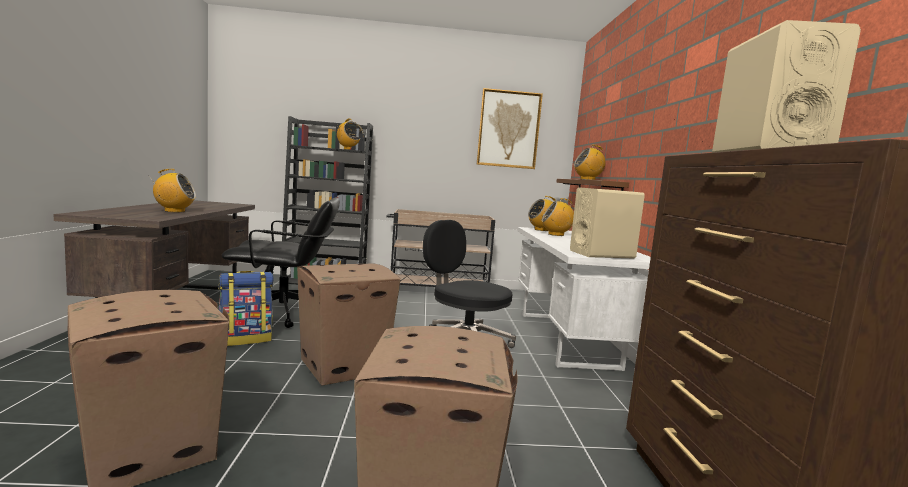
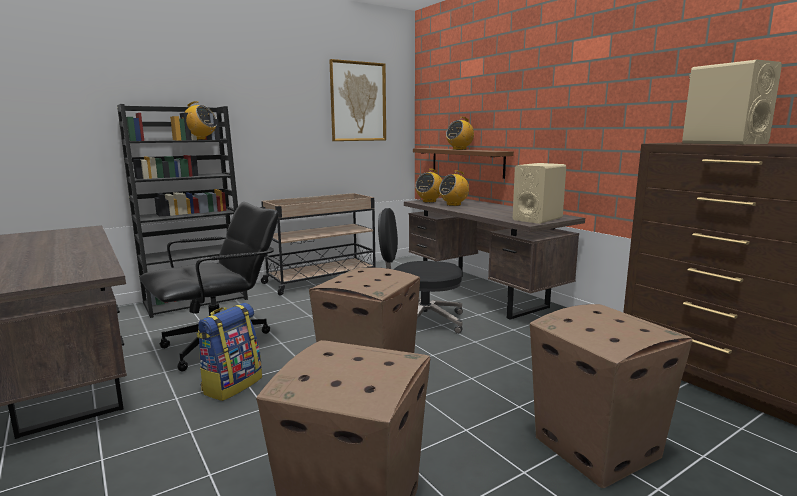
camera: 30 degrees left, 5 degrees up
(174, 211) = (70, 257): radio -> none
(566, 339) = (482, 295): white desk -> brown desk

